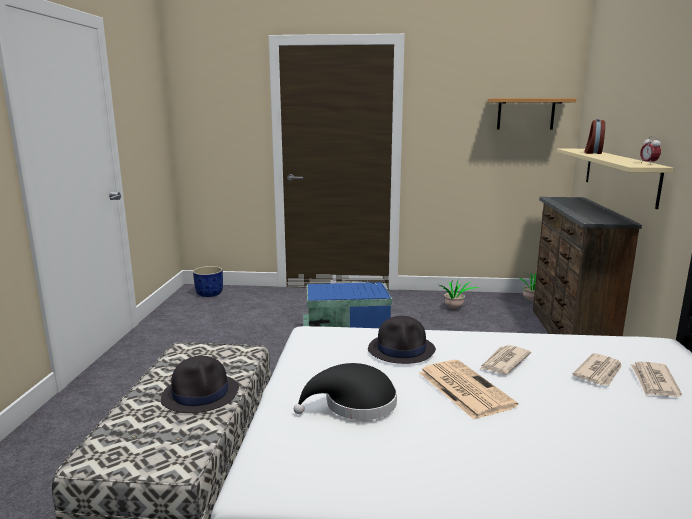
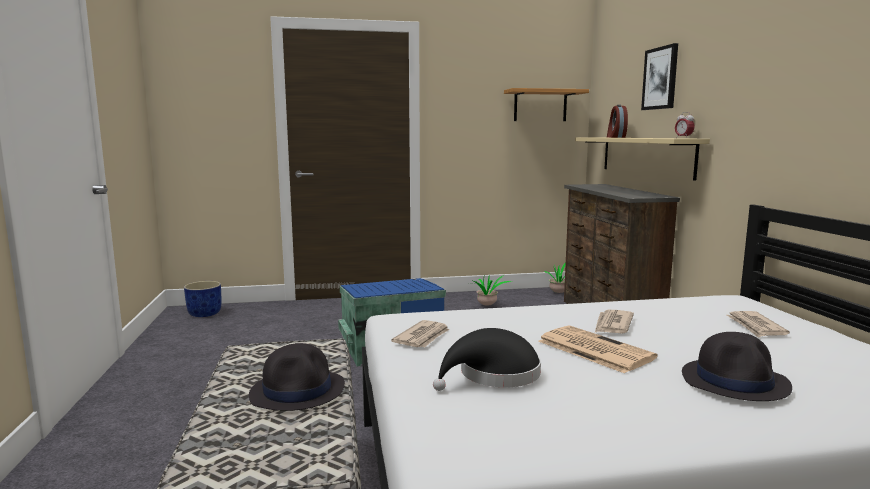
camera: 15 degrees left, 5 degrees down
(402, 350) = (504, 324): black hat -> black hat (735, 381)
(599, 372) = (704, 324): newspaper -> newspaper (423, 337)
(638, 95) = (660, 78): none -> picture

